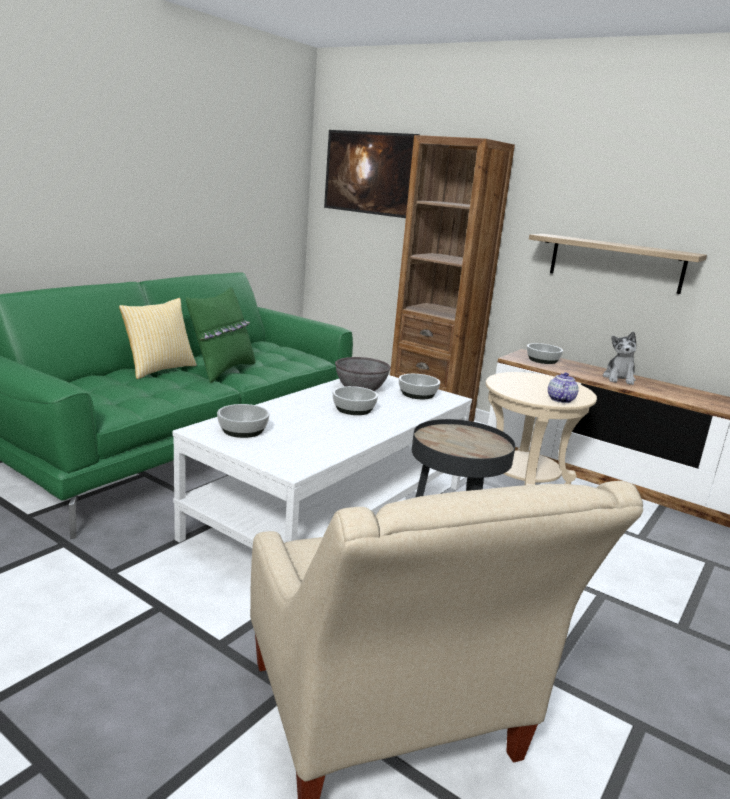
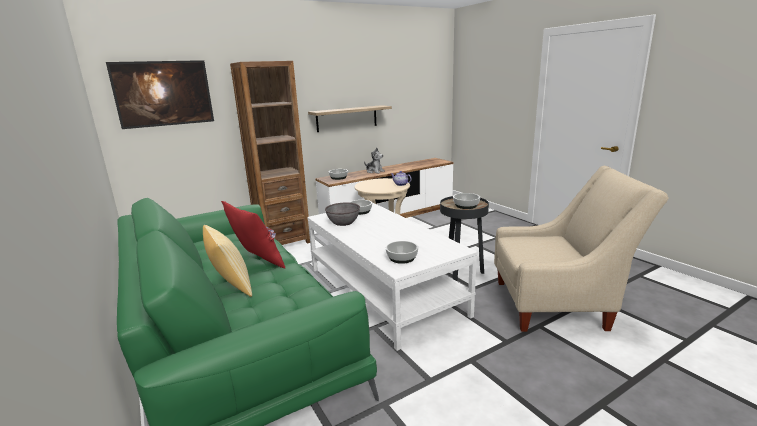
camera: 65 degrees left, 0 degrees up
(222, 370) = (257, 262): green pillow -> red pillow
(354, 409) = (378, 228): bowl -> bowl (466, 205)

